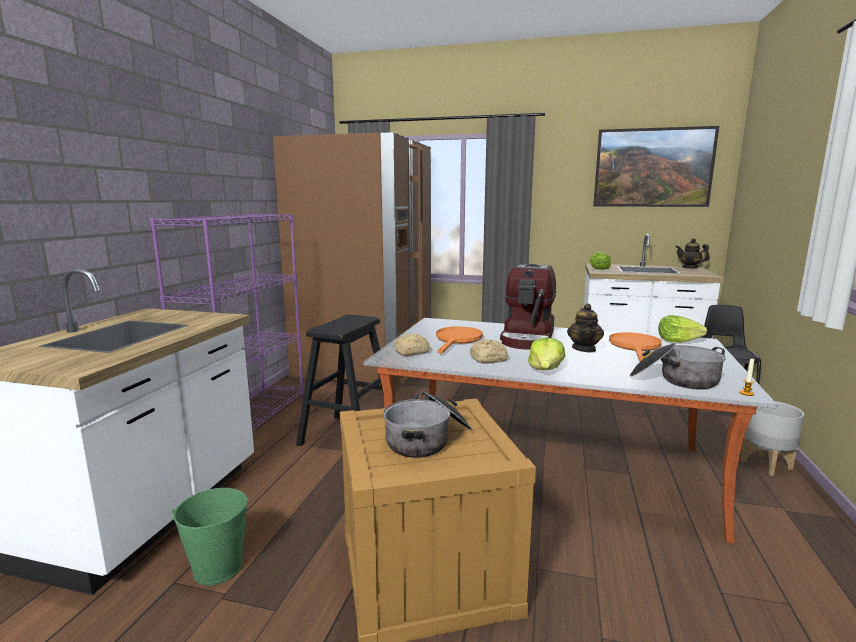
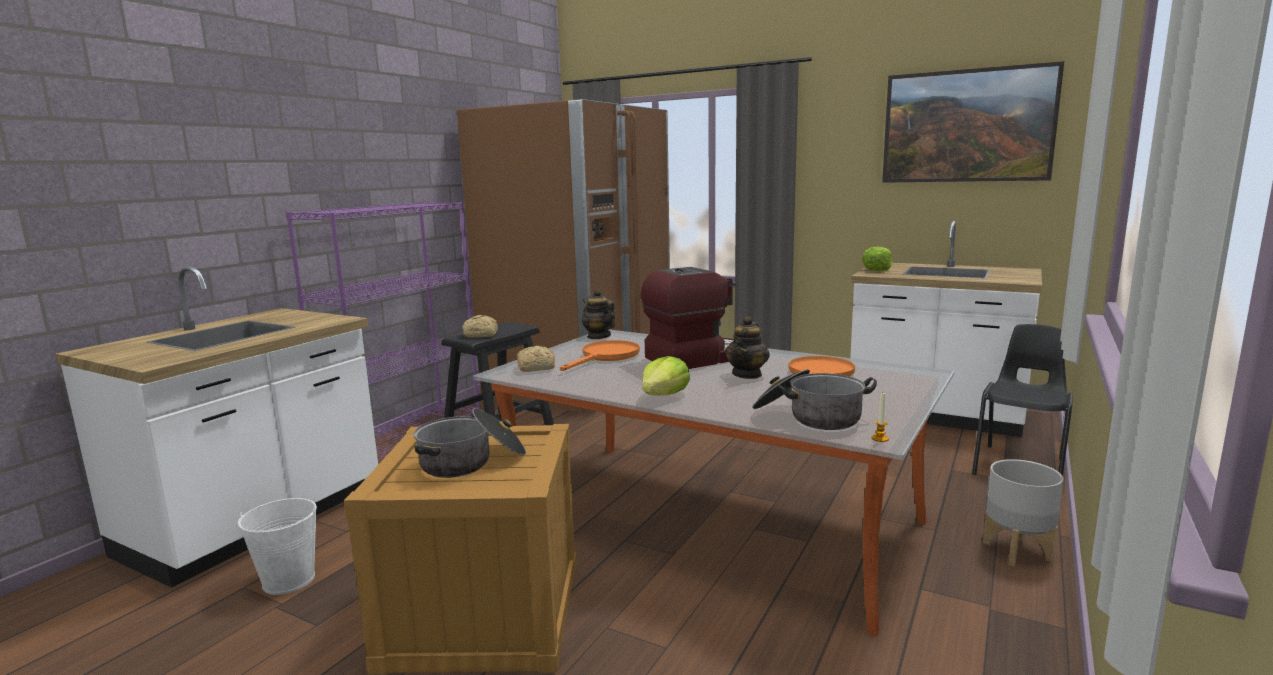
camera: 15 degrees right, 0 degrees up
(218, 568) = (289, 580): green bucket -> white bucket
(489, 359) = (614, 380): bread -> bread (482, 335)
(528, 338) = (695, 358): coffee machine -> coffee machine turned 150 degrees counterclockwise
(677, 341) = (890, 370): lettuce -> none
(690, 267) = (1019, 269): teapot -> teapot (599, 336)

